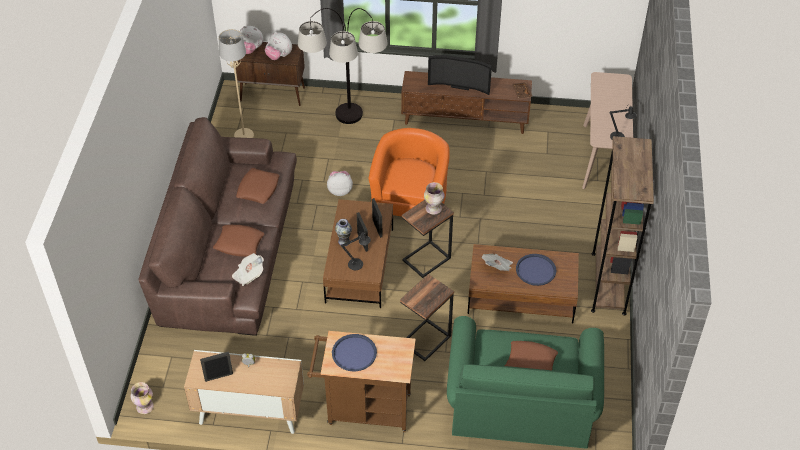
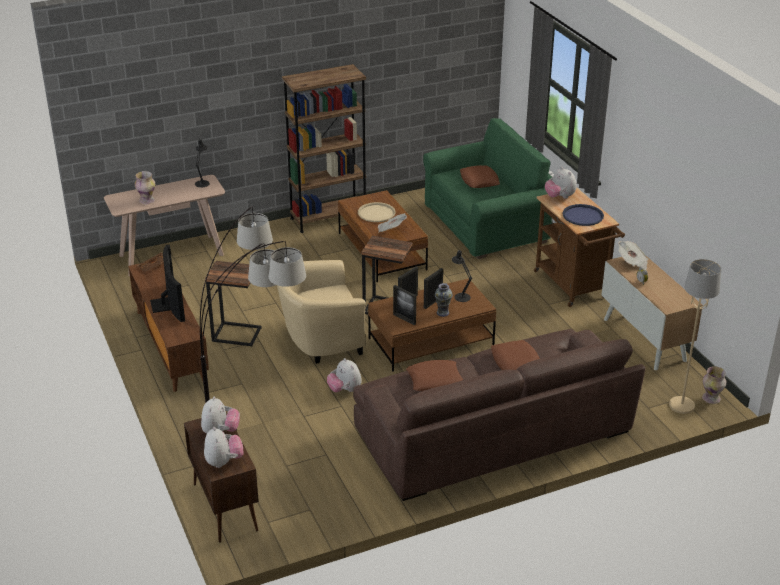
camera: 120 degrees left, 15 degrees down
(218, 376) = (671, 291): picture frame -> picture frame (404, 319)
(244, 136) = (318, 498): beige floor lamp -> beige floor lamp (682, 405)
(248, 275) = (545, 341): newspaper -> newspaper (632, 263)
(401, 356) = (559, 197): none -> plush toy
(410, 201) = (320, 341): orange armchair -> beige armchair
(426, 340) = (475, 280): side table -> side table (236, 334)
(433, 209) = (378, 245): vase -> vase (147, 201)
(536, 270) = (376, 213): blue tray -> beige tray

